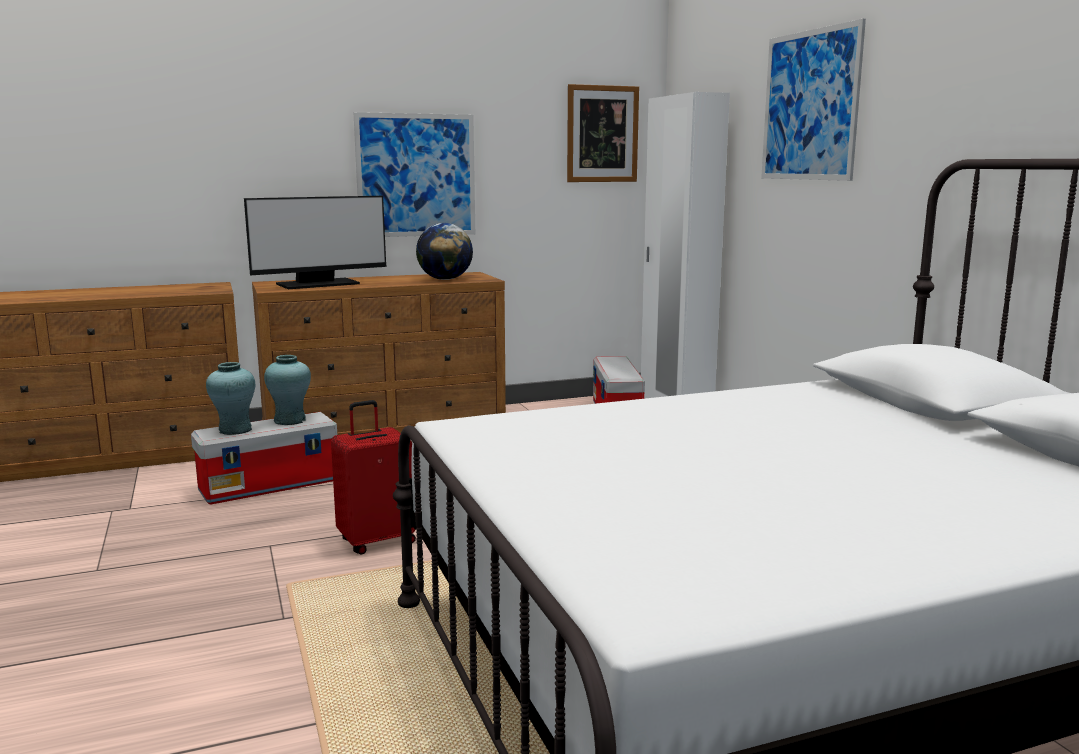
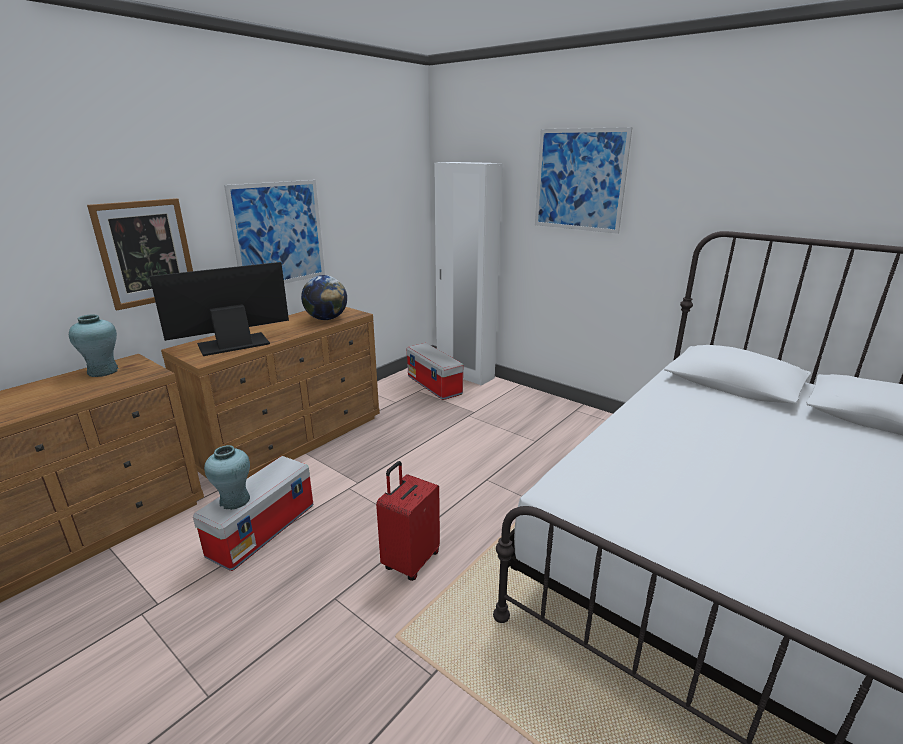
camera: 30 degrees left, 10 degrees up
(290, 420) = (269, 474): turquoise vase -> turquoise vase (103, 371)
(318, 284) = (233, 344): monitor -> monitor turned 150 degrees counterclockwise
(602, 134) = (396, 187): picture -> picture (146, 253)

